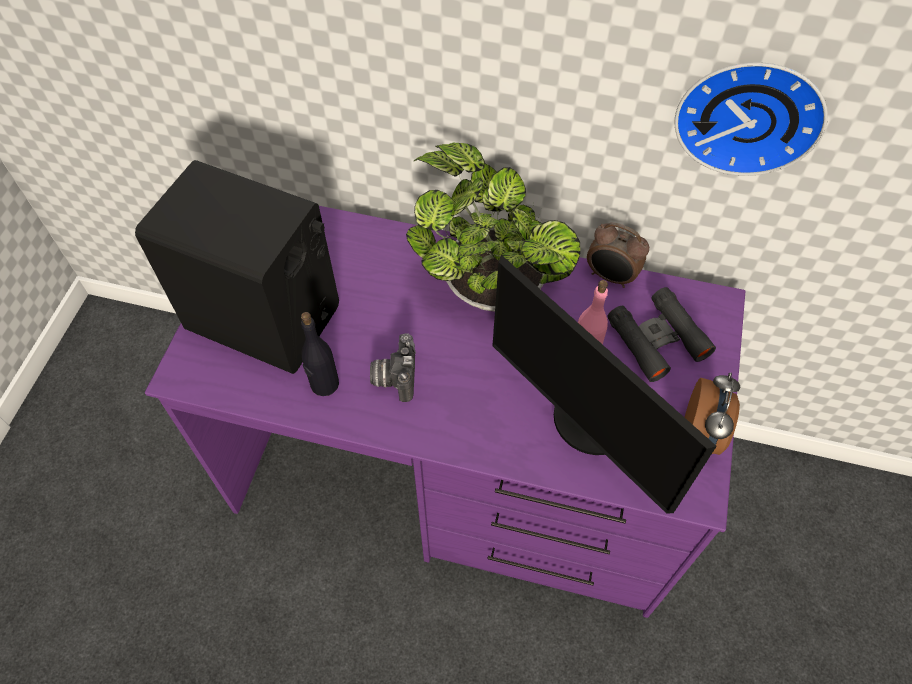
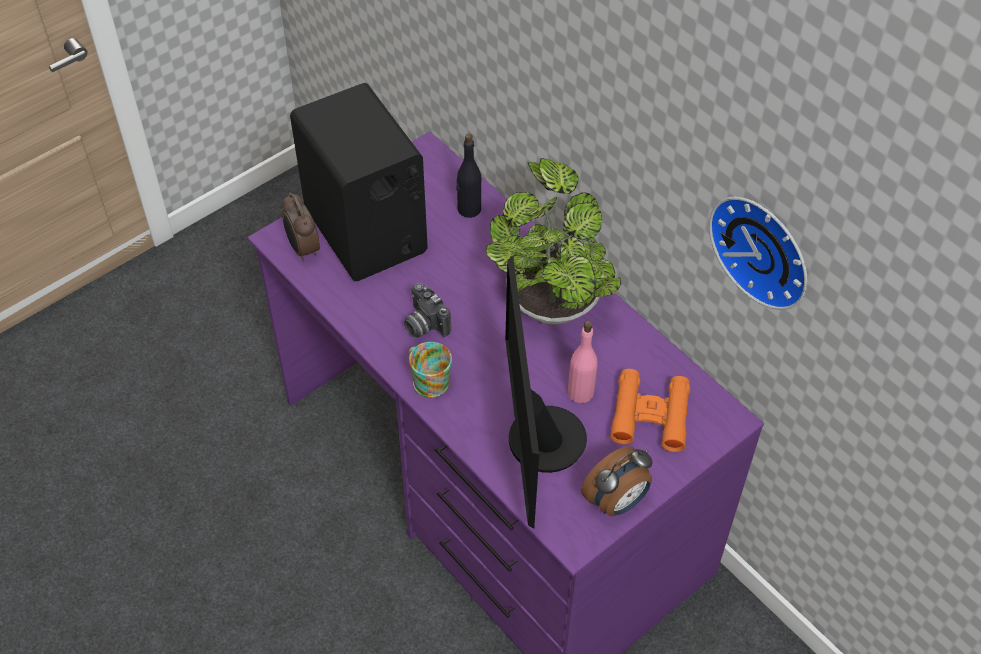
camera: 35 degrees right, 5 degrees down
(324, 384) = (370, 301): black bottle -> black bottle (468, 209)
(394, 376) = (423, 324): camera -> camera turned 75 degrees counterclockwise
(443, 428) = (428, 379): none -> mug
(610, 277) = (656, 349): alarm clock -> alarm clock (303, 249)
(657, 339) = (650, 415): black binoculars -> orange binoculars

